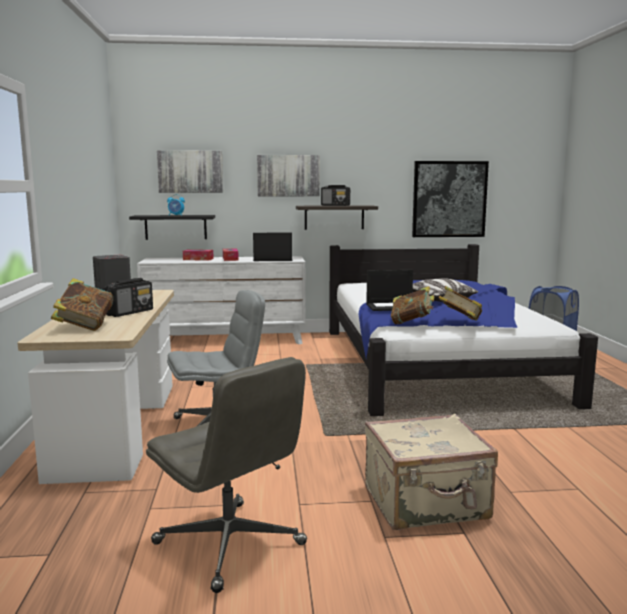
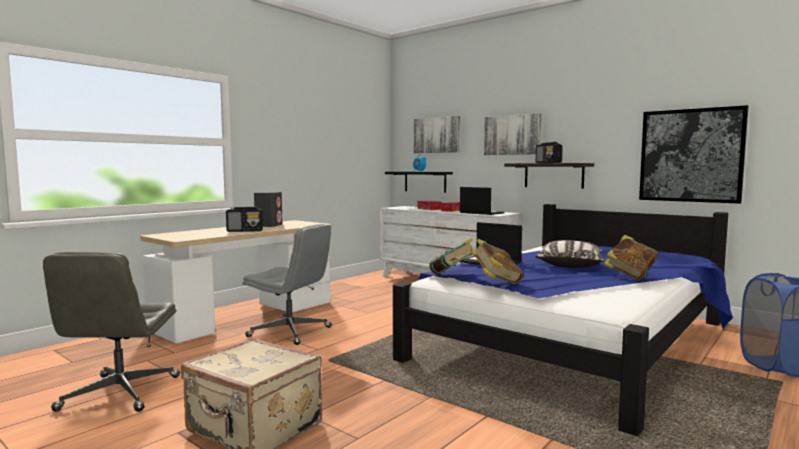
camera: 45 degrees right, 5 degrees down
(85, 326) = (193, 233): book -> book (630, 275)

